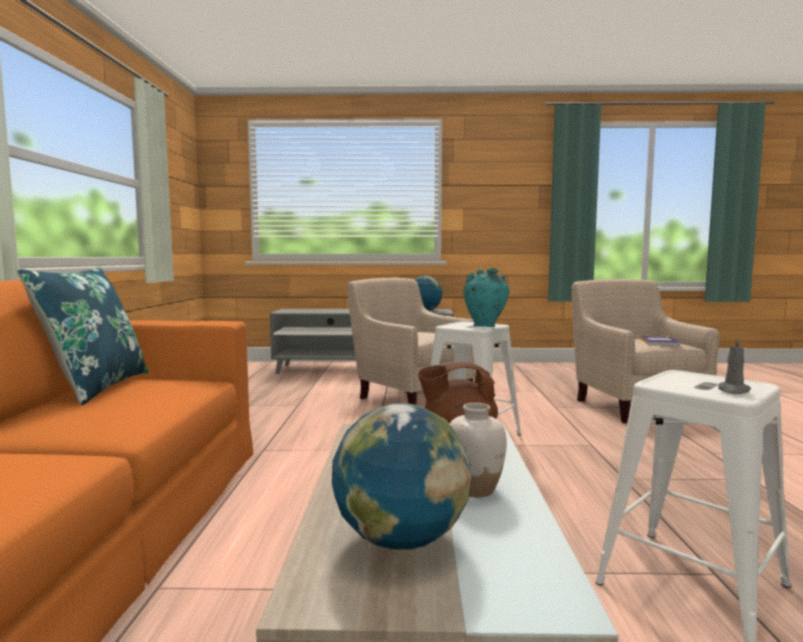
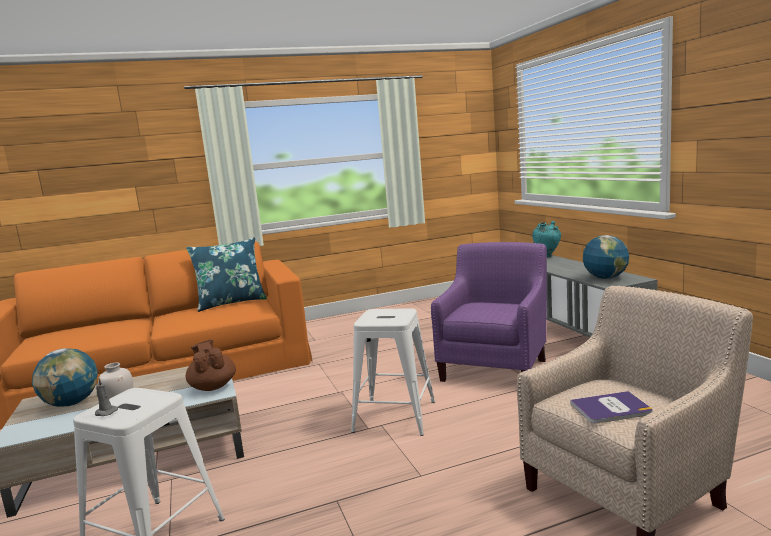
camera: 70 degrees right, 5 degrees up
(411, 395) = (496, 367): beige armchair -> purple armchair
(485, 327) = (377, 320): turquoise vase -> turquoise vase (547, 256)

